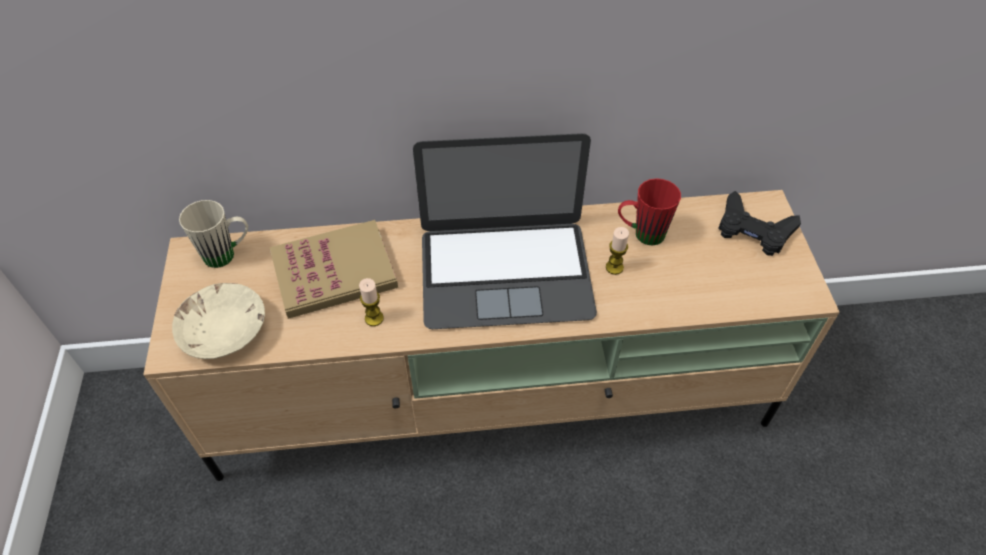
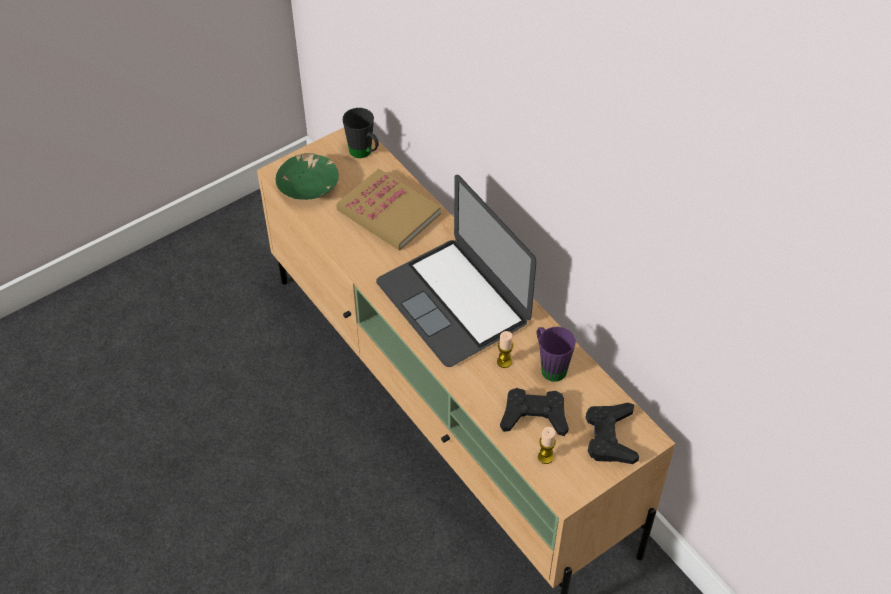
camera: 60 degrees right, 0 degrees up
(225, 330) = (309, 186): beige bowl -> green bowl
(227, 254) = (364, 153): beige mug -> black mug
(374, 318) = (366, 251): candle -> candle (545, 457)
(641, 234) = (549, 366): red mug -> purple mug
(698, 275) = (534, 416): none -> black game controller

